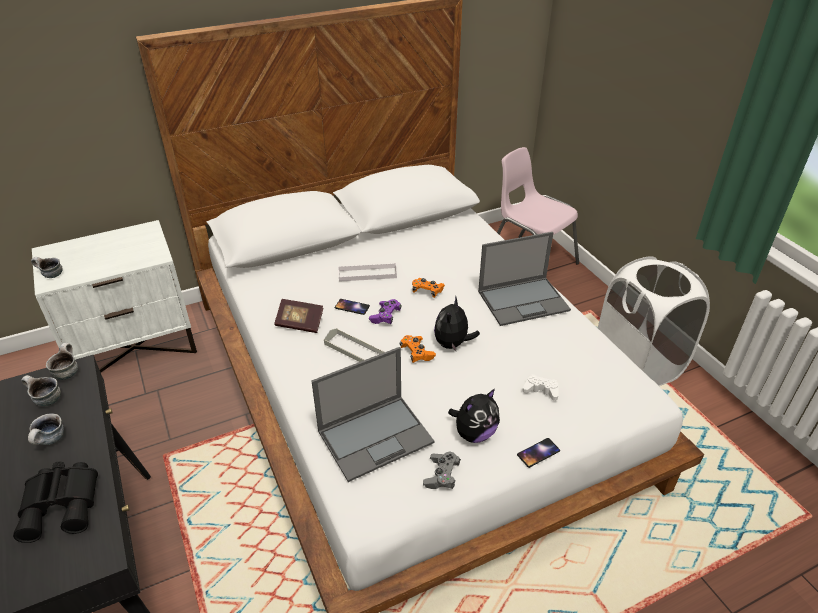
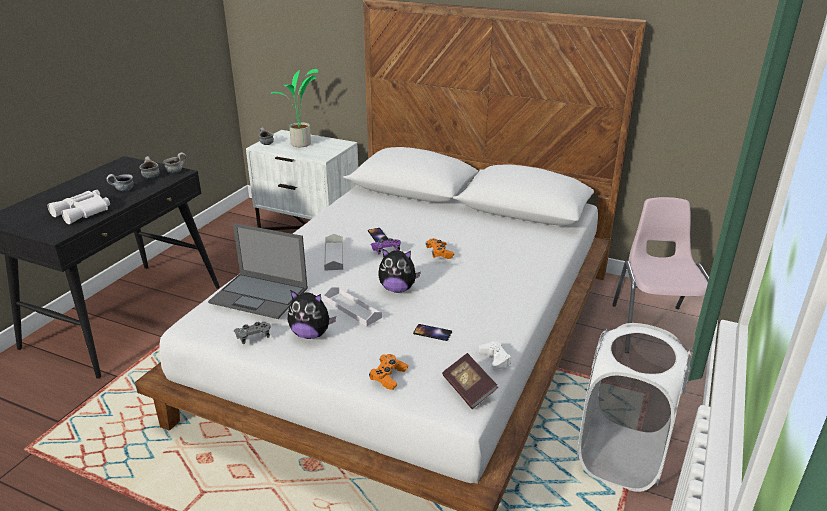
camera: 50 degrees right, 10 degrees down
(63, 504) = (83, 212): black binoculars -> white binoculars
(101, 254) = (301, 144): none -> potted plant
(300, 323) = (336, 227): book -> book (468, 389)
(367, 274) = (423, 226): white tray -> white tray (352, 309)
(417, 353) = (362, 277): orange game controller -> orange game controller (388, 377)
(453, 344) = (397, 289): plush toy -> plush toy turned 150 degrees counterclockwise
(524, 300) = (495, 296): laptop -> none
(538, 453) = (323, 370): phone -> phone (432, 333)
(541, 390) = (395, 345): white game controller -> white game controller (495, 359)

